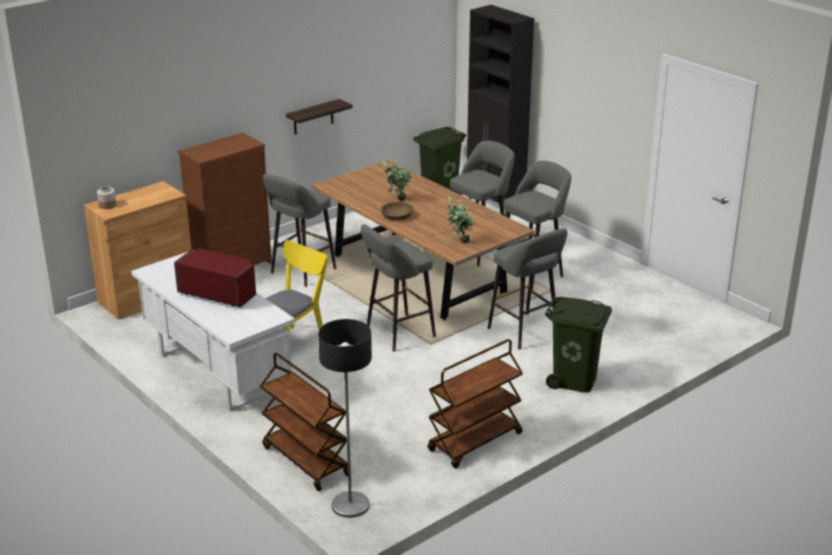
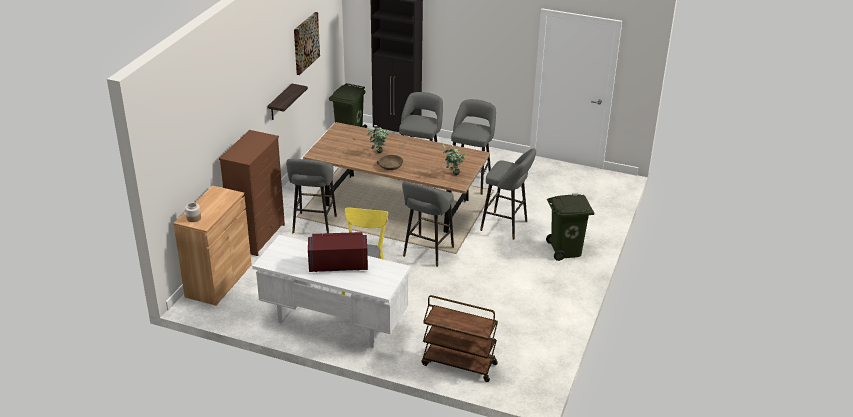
camera: 30 degrees left, 5 degrees up
(350, 505) = (516, 383): floor lamp -> none
(373, 54) = (305, 43): none -> picture
(475, 443) = (548, 313): brown cart -> none

